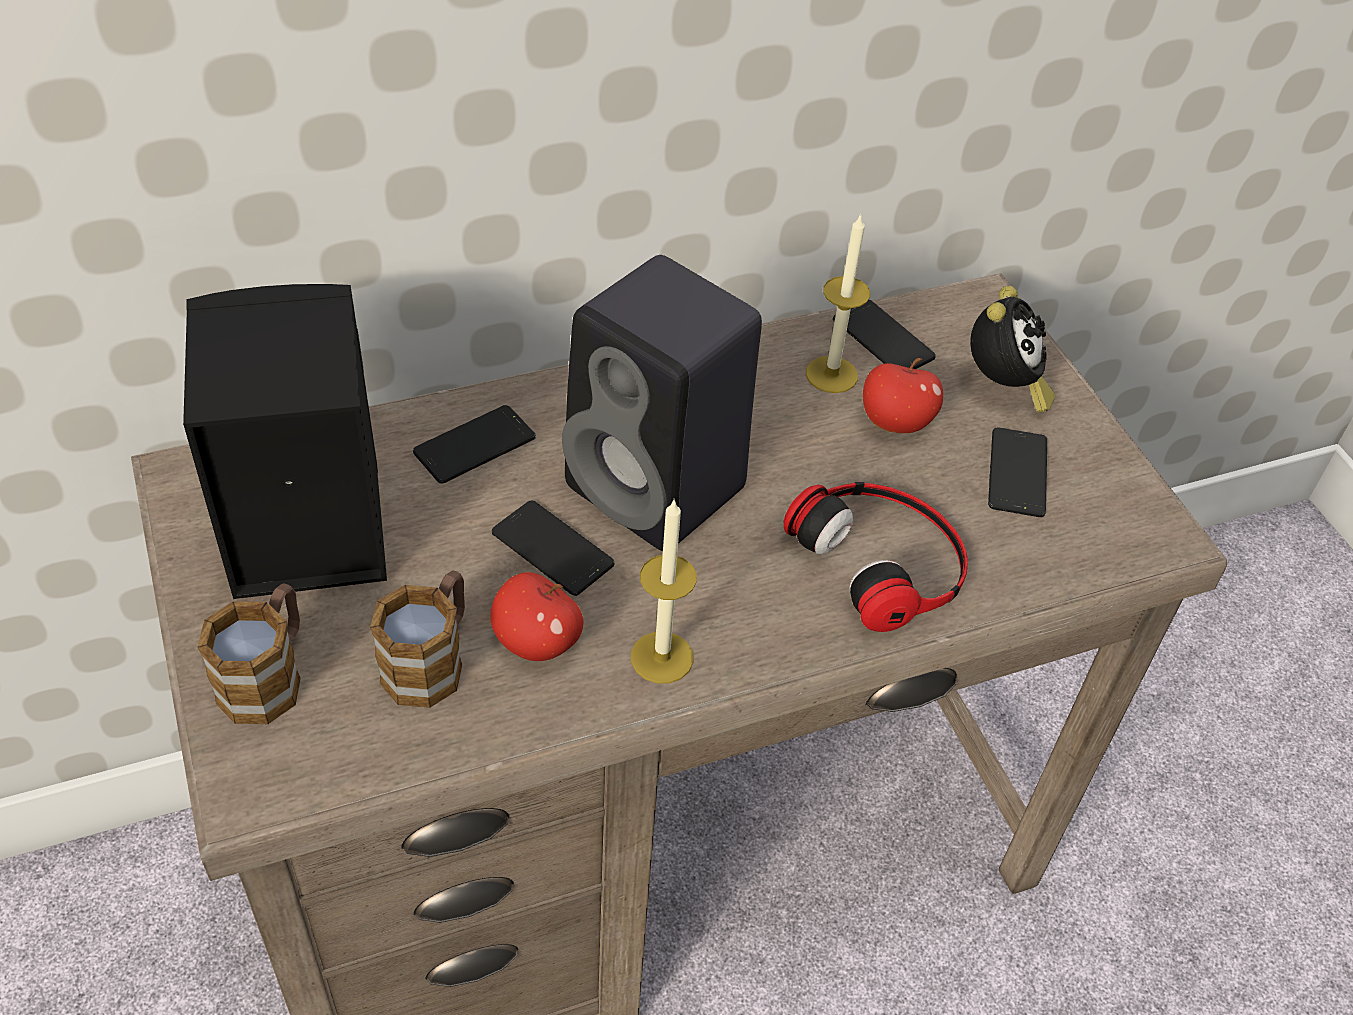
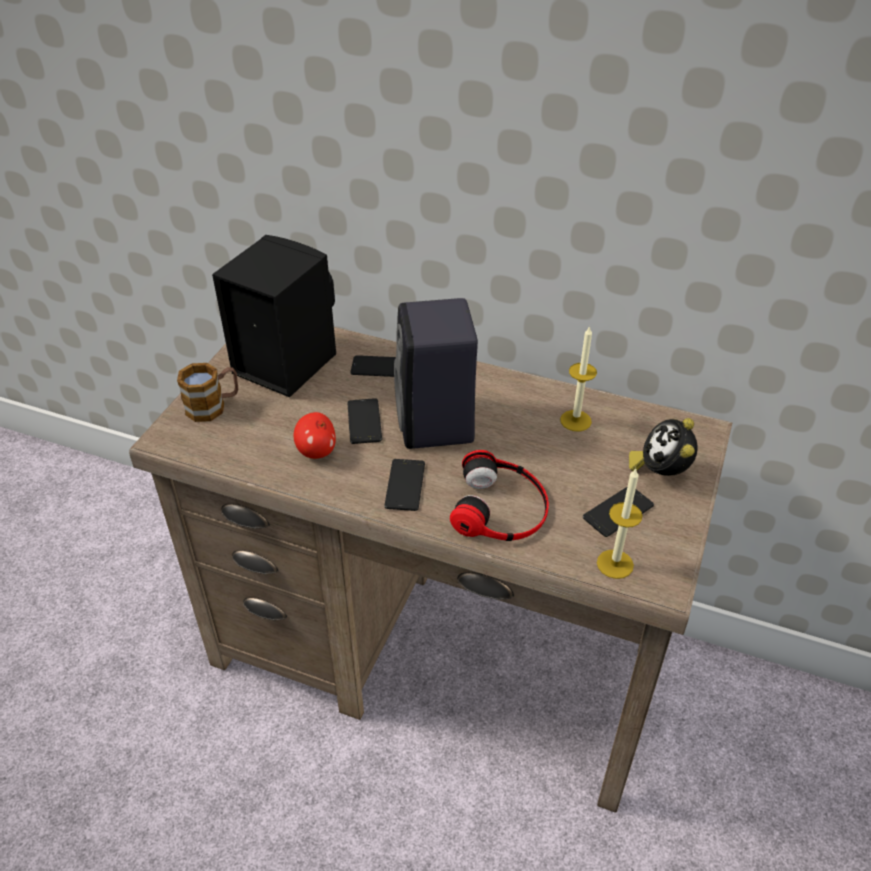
camera: 45 degrees right, 5 degrees down
(431, 660) = (272, 434): mug -> none
(662, 657) = (357, 486): candle -> candle (615, 564)
(883, 339) = (623, 419): phone -> phone (405, 485)
(895, 423) = (581, 457): apple -> none
(1002, 388) = (660, 472): alarm clock -> alarm clock turned 120 degrees clockwise

